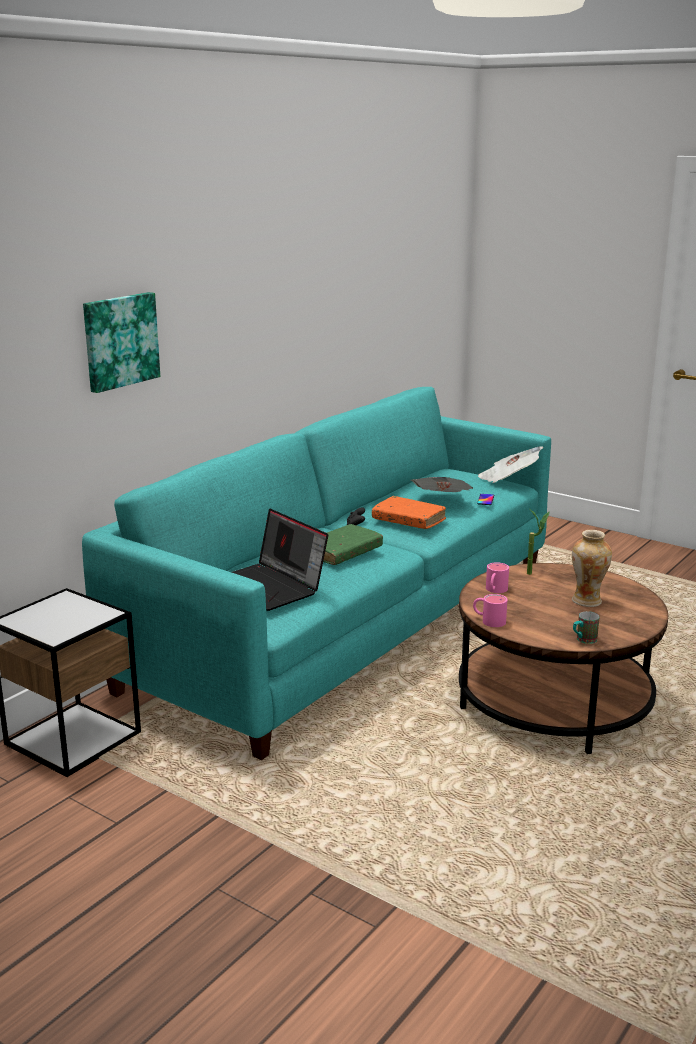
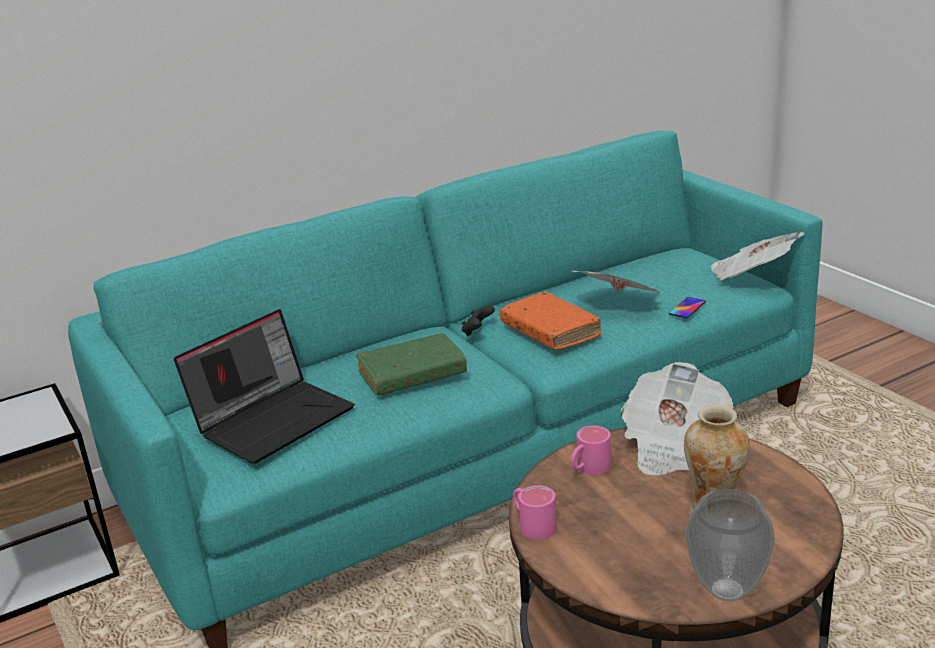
camera: 25 degrees right, 5 degrees up
(120, 341) = (117, 71): picture -> none
(272, 586) = (274, 418): laptop -> laptop turned 120 degrees counterclockwise
(534, 573) = (673, 446): potted plant -> newspaper
(583, 640) = (645, 594): mug -> none
(624, 631) = (728, 589): none -> vase

